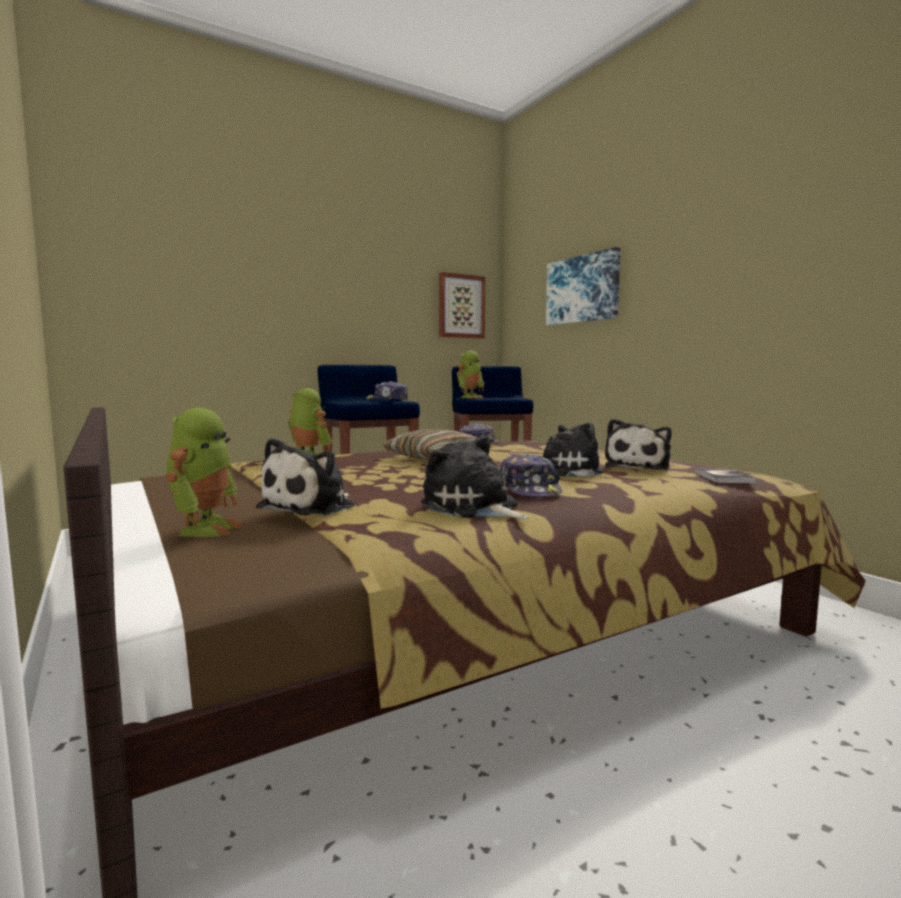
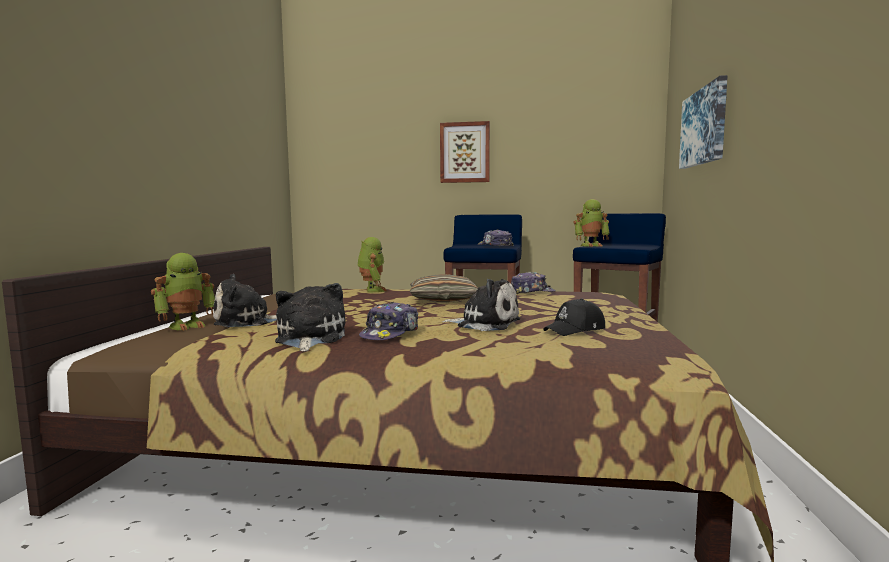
camera: 40 degrees right, 0 degrees up
(461, 306) = (609, 154): picture -> picture (465, 152)
(638, 467) = (575, 330): plush toy -> black cap
(724, 477) = (612, 354): book -> none

